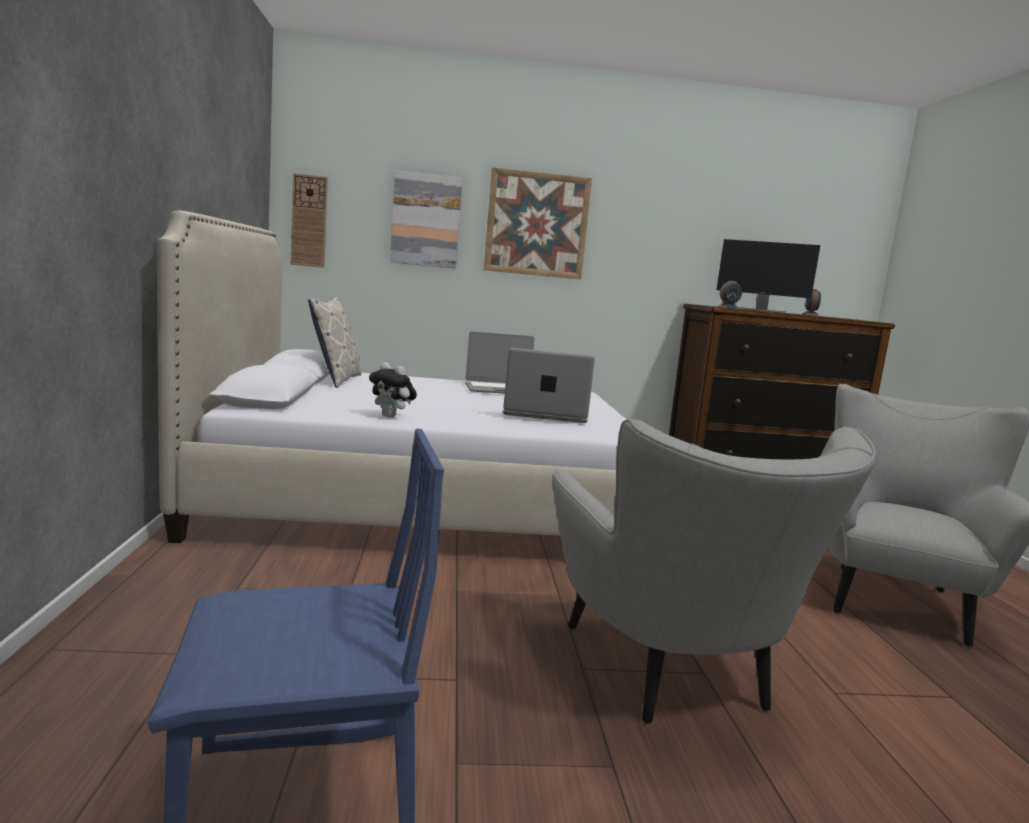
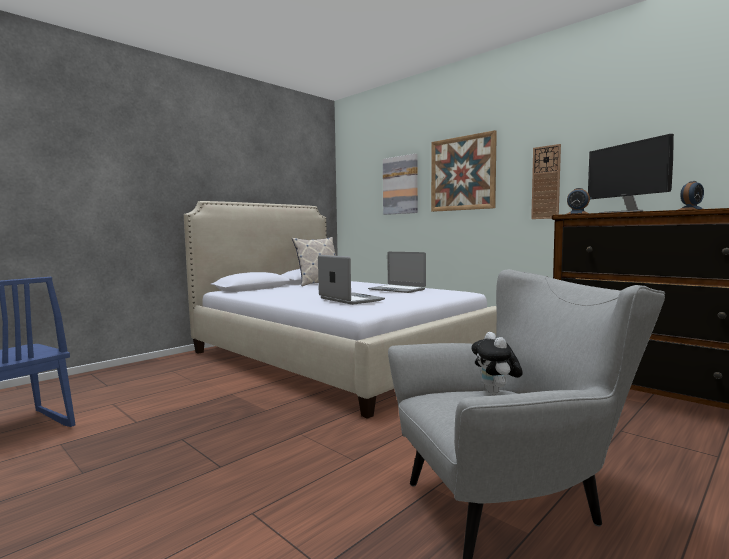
camera: 50 degrees right, 5 degrees down
(309, 221) = (350, 197): wall clock -> wall clock (546, 182)
(392, 417) = (264, 296): plush toy -> plush toy (496, 393)
(672, 675) = (205, 459): grey armchair -> none

